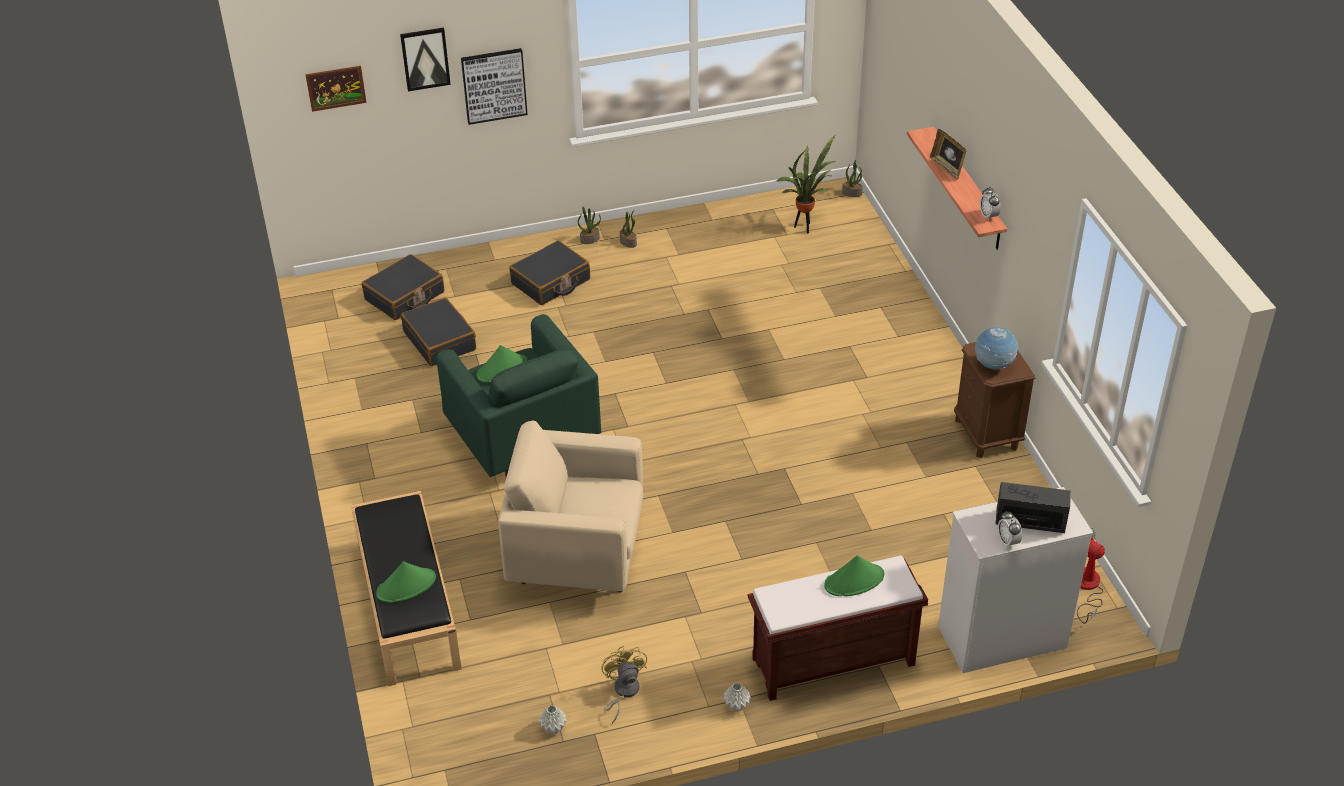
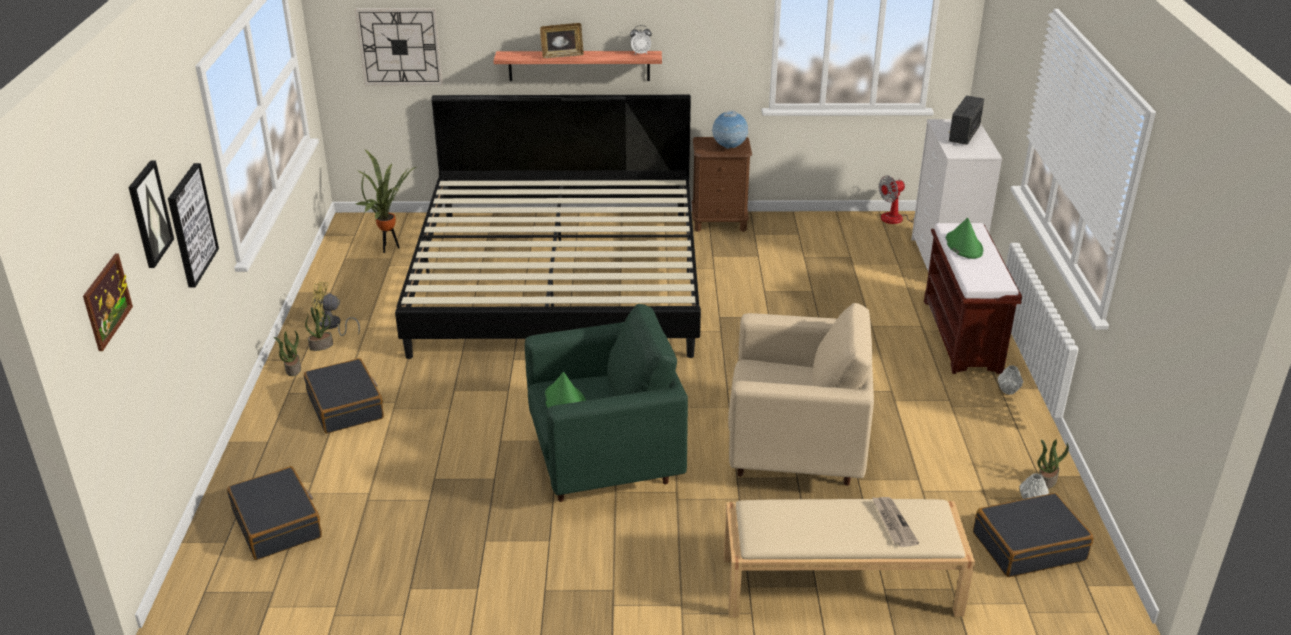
camera: 75 degrees left, 10 degrees down
(406, 586) = (893, 523): green hat -> newspaper
(407, 604) = (839, 586): black bench -> beige bench
(440, 340) = (389, 504): black suitcase -> black suitcase (1028, 546)
(576, 555) = (796, 452): beige armchair -> beige armchair turned 105 degrees counterclockwise
(623, 692) = (987, 451): yellow fan -> yellow fan (332, 326)
(803, 345) = (559, 279): none -> bed
(852, 193) = (360, 217): potted plant -> potted plant (1046, 480)
(896, 69) = (399, 46): none -> wall clock
(1008, 541) = (985, 145): alarm clock -> none

